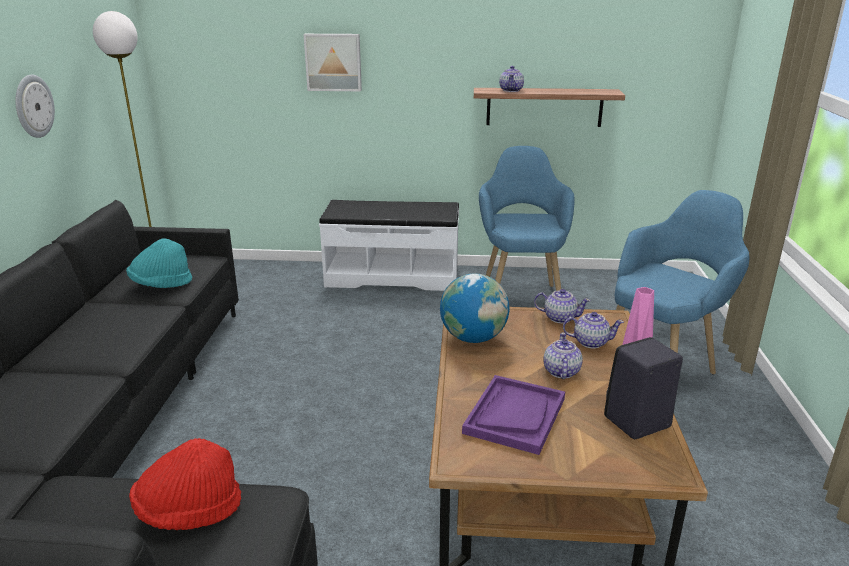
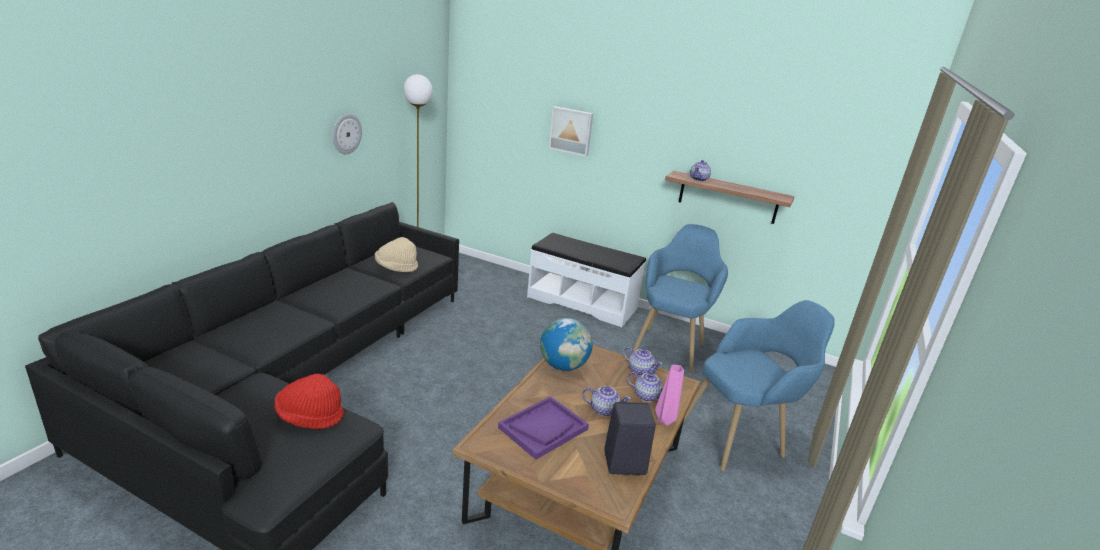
camera: 20 degrees right, 0 degrees up
(161, 285) = (396, 268): turquoise hat -> beige hat
(561, 372) = (603, 410): teapot -> teapot turned 75 degrees clockwise

